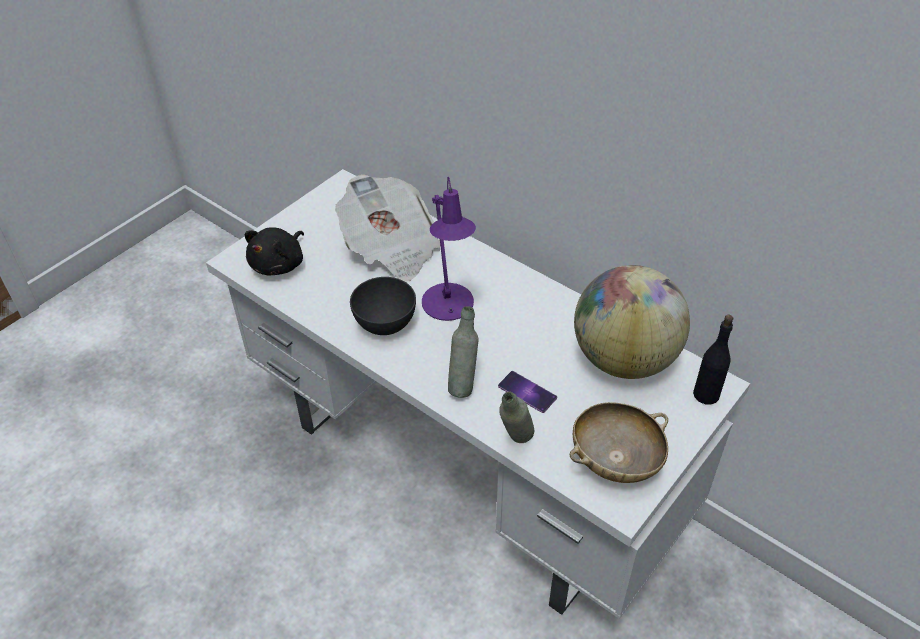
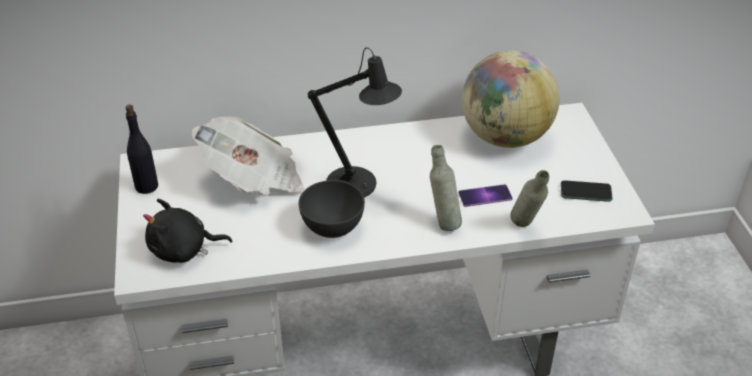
camera: 50 degrees left, 5 degrees down
(279, 264) = (183, 250): black plush toy -> black plush toy turned 105 degrees clockwise
(449, 307) = (358, 185): purple table lamp -> black table lamp
(615, 459) = (586, 192): beige bowl -> phone
(706, 394) = (572, 123): black bottle -> black bottle (146, 186)

